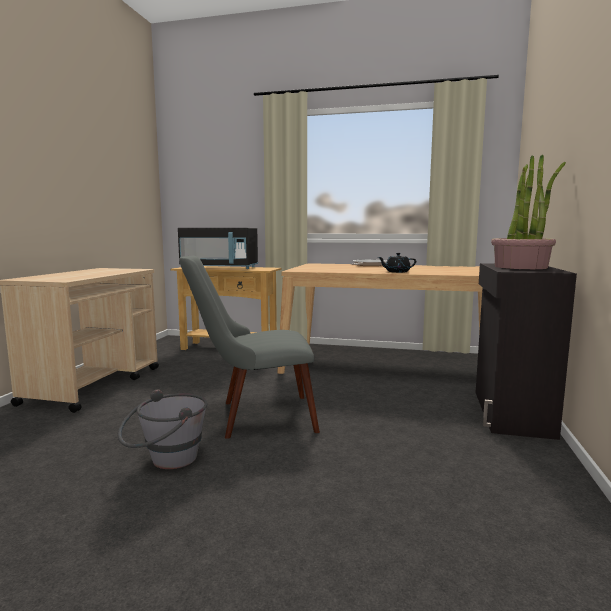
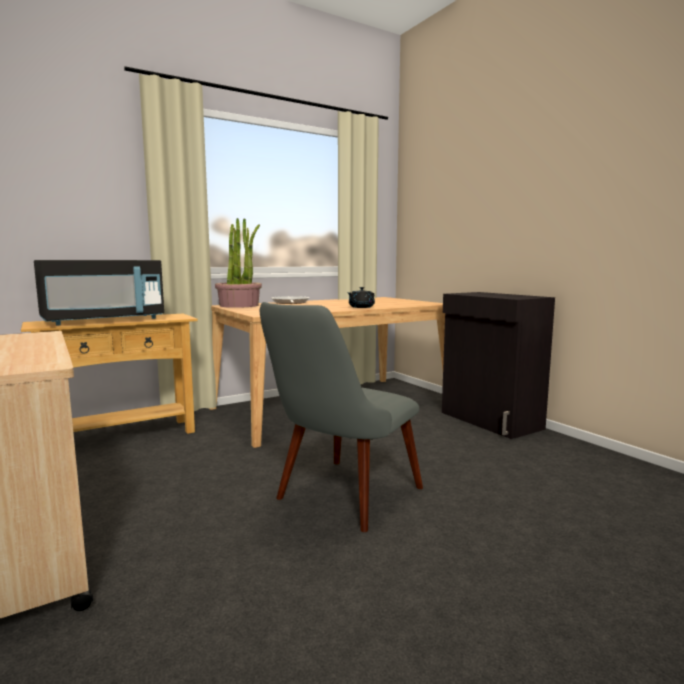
camera: 45 degrees left, 0 degrees up
(166, 461) = (369, 587): grey bucket -> none
(521, 267) = (495, 295): potted plant -> potted plant (239, 305)

